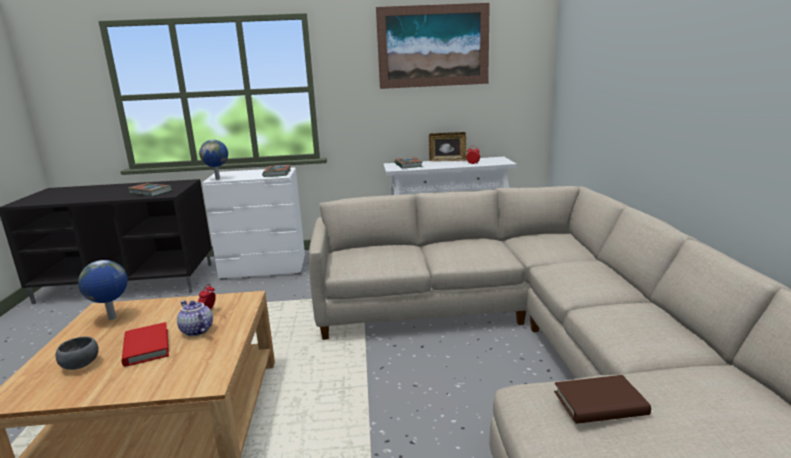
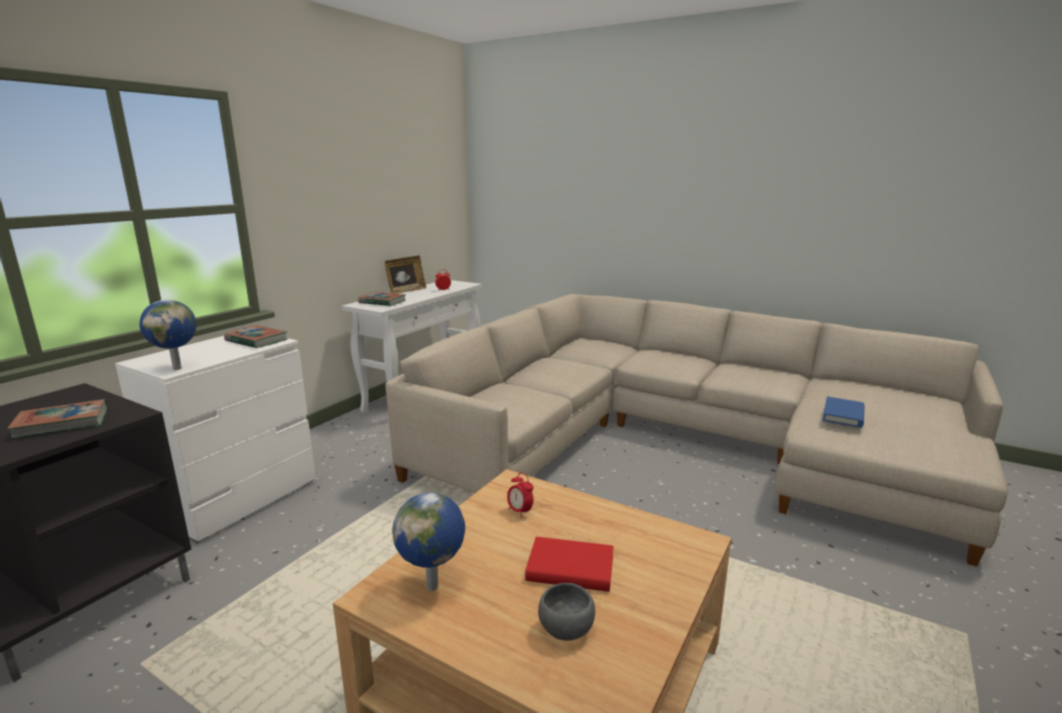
camera: 55 degrees left, 0 degrees up
(196, 331) = (564, 528): teapot -> none
(433, 46) = (375, 154): picture -> none
(600, 403) = (843, 415): brown book -> blue book

